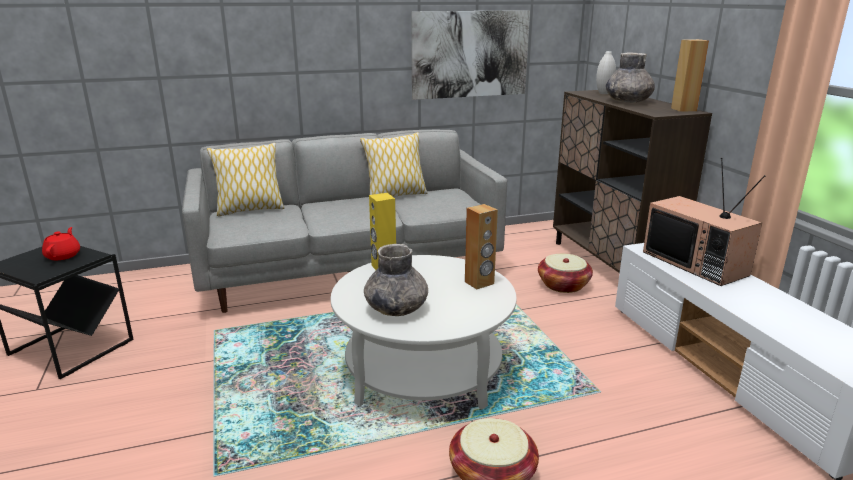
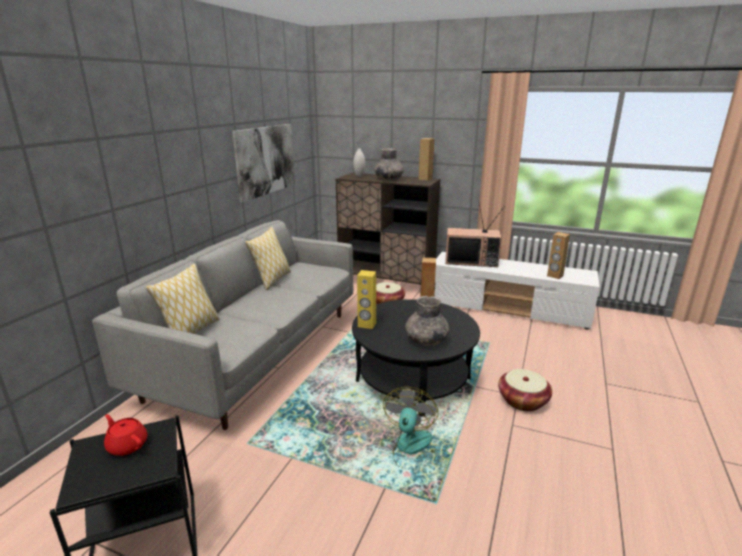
camera: 50 degrees left, 0 degrees up
(291, 423) = (412, 449): none -> fan
(423, 369) = (413, 379): white coffee table -> black coffee table
(802, 338) = (555, 276): none -> brown speaker

